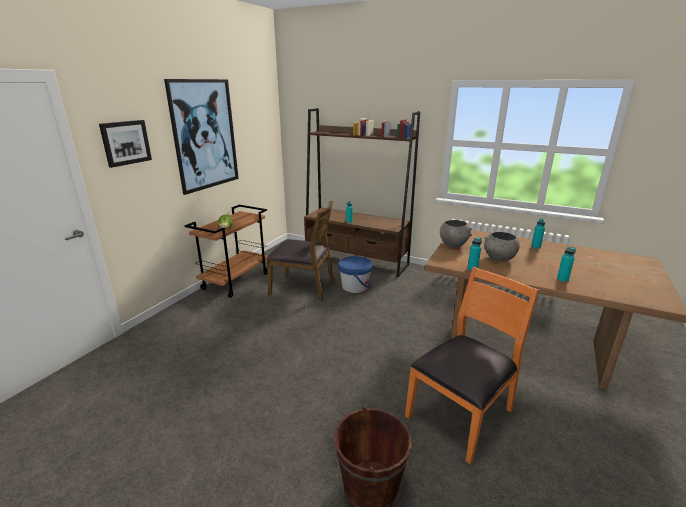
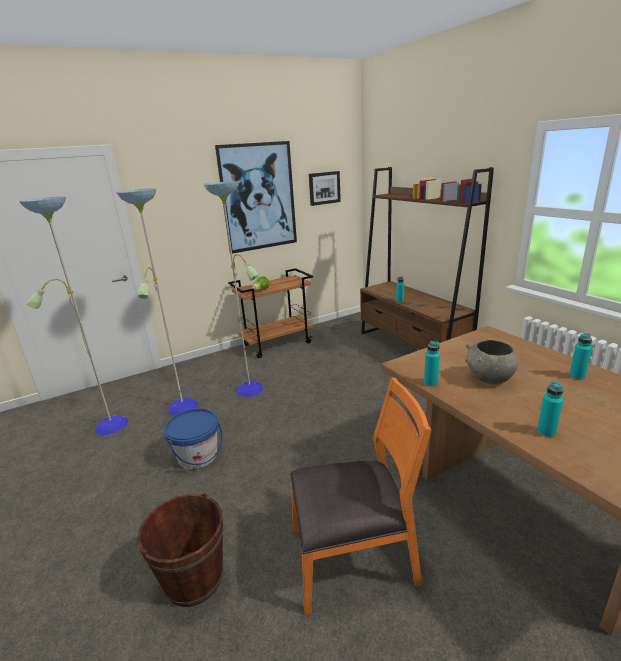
camera: 35 degrees right, 0 degrees up
(126, 142) = (172, 204): picture -> picture (324, 188)
(198, 363) = (183, 407): none -> floor lamp
(303, 287) = (328, 364): brown chair -> none
(355, 286) = (381, 376): blue bucket -> blue bucket (198, 455)
(453, 245) = (453, 348): grey bowl -> none

